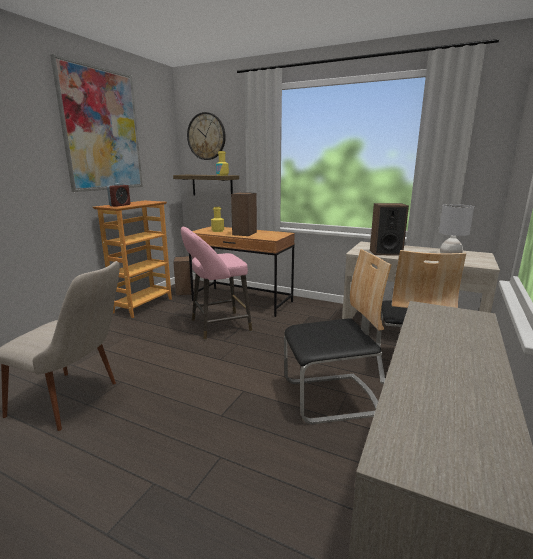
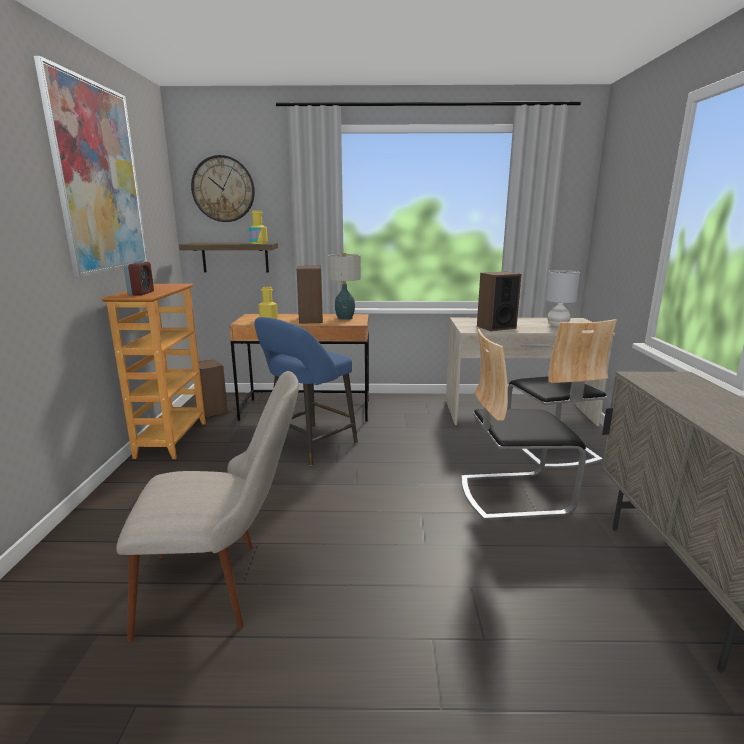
camera: 25 degrees left, 0 degrees up
(217, 326) = (308, 446): pink stool -> blue stool
(270, 234) = (344, 318): none -> table lamp
(331, 398) = (513, 494): chair -> chair turned 150 degrees counterclockwise

